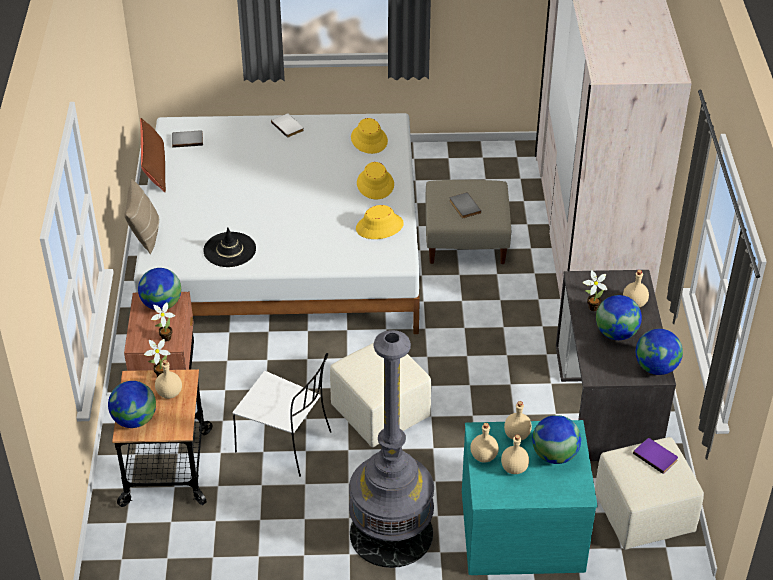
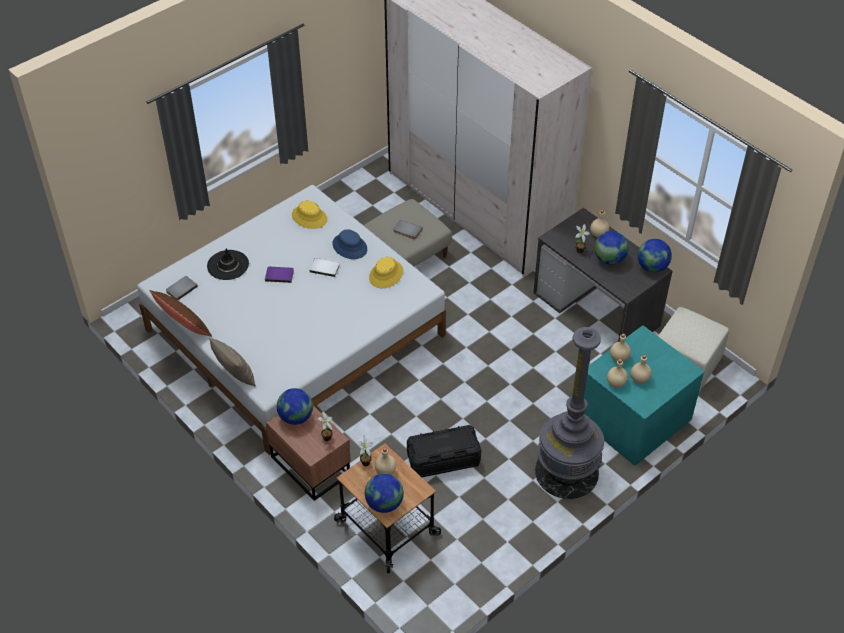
camera: 40 degrees left, 5 degrees up
(229, 250) = (307, 350): black hat -> black hat (228, 265)
(286, 443) = (443, 459): white chair -> black storage box
(288, 126) = (242, 238): white book -> white book (325, 267)
(375, 184) = (350, 246): yellow hat -> blue hat
(379, 412) = (477, 402): beige ottoman -> none
(554, 455) = (651, 356): globe -> none
(656, 456) = (686, 322): purple book -> purple book (279, 275)

